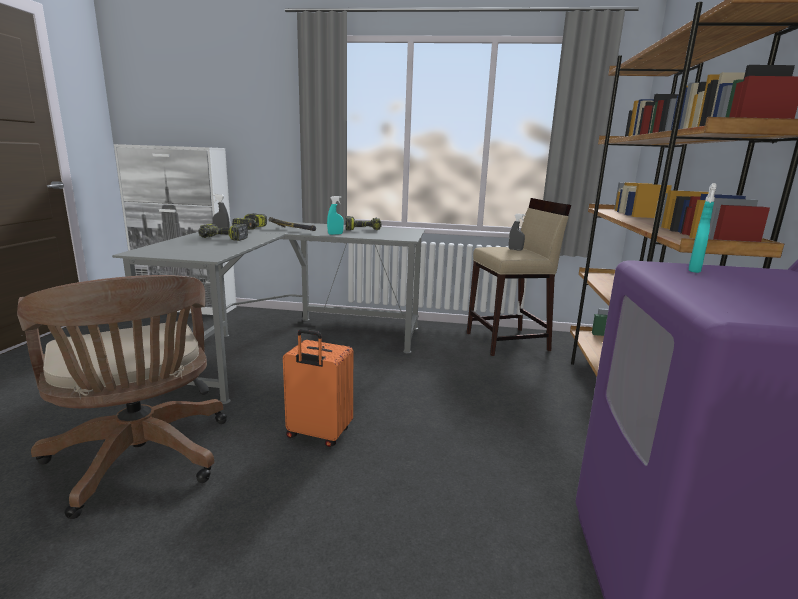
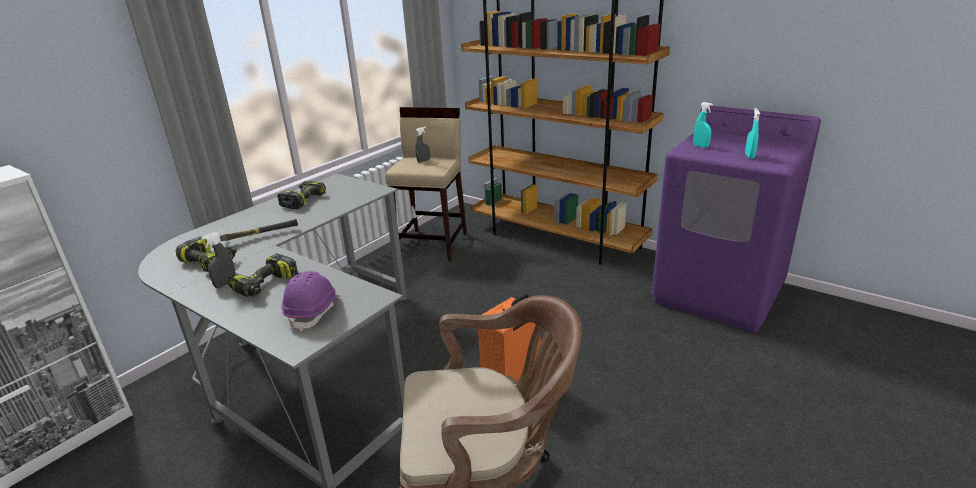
camera: 60 degrees left, 10 degrees up
(186, 249) = (314, 311): none -> purple hard hat
(335, 234) = (314, 218): turquoise spray bottle -> turquoise spray bottle (749, 156)

